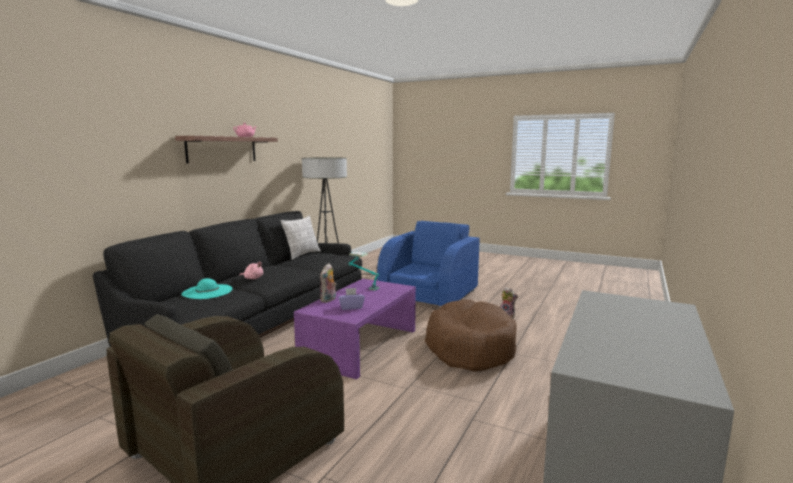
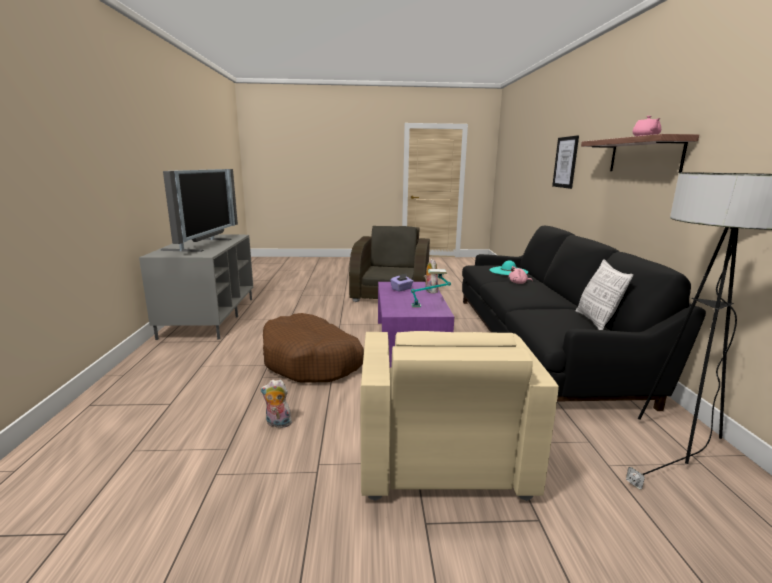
camera: 150 degrees right, 5 degrees up
(82, 157) = (565, 162): none -> picture
(429, 294) = (439, 449): blue armchair -> beige armchair
(626, 328) = (205, 244): none -> television

